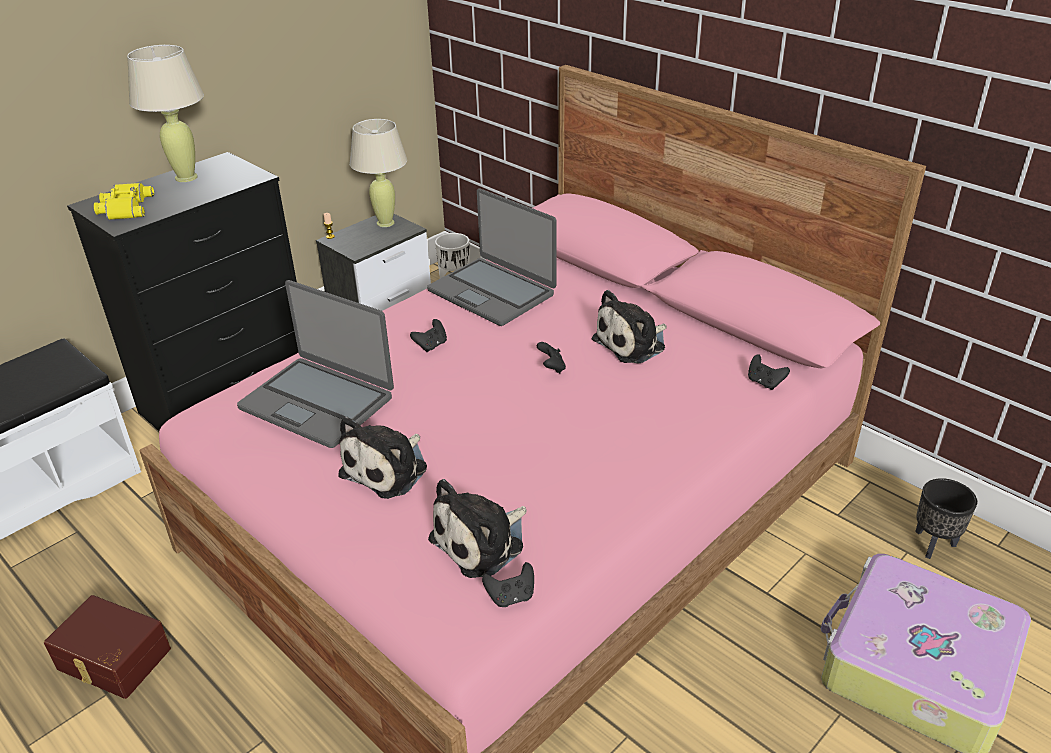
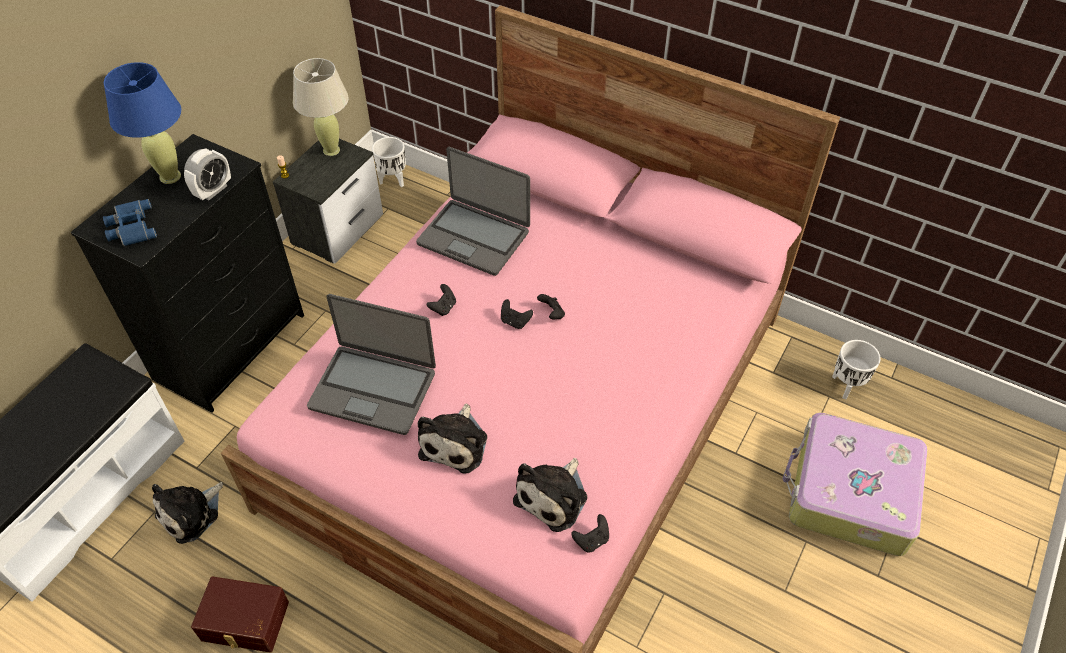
camera: 15 degrees left, 15 degrees up
(124, 207) = (130, 227): yellow binoculars -> blue binoculars
(186, 177) = (170, 176): beige table lamp -> blue table lamp
(220, 190) = (213, 190): none -> alarm clock
(632, 343) = (609, 275): plush toy -> plush toy (191, 513)
(764, 383) = (723, 300): black game controller -> black game controller (515, 321)
(934, 545) = (847, 386): black planter -> white planter

